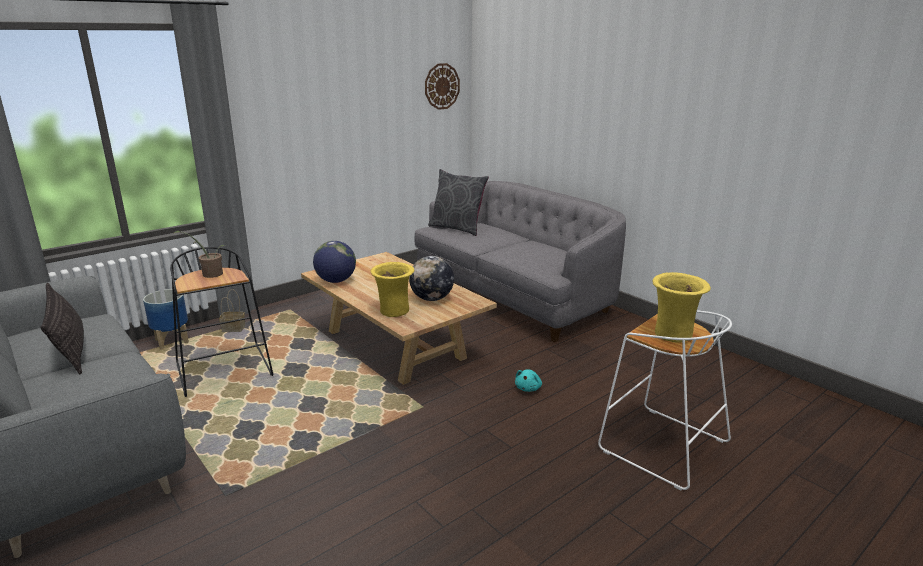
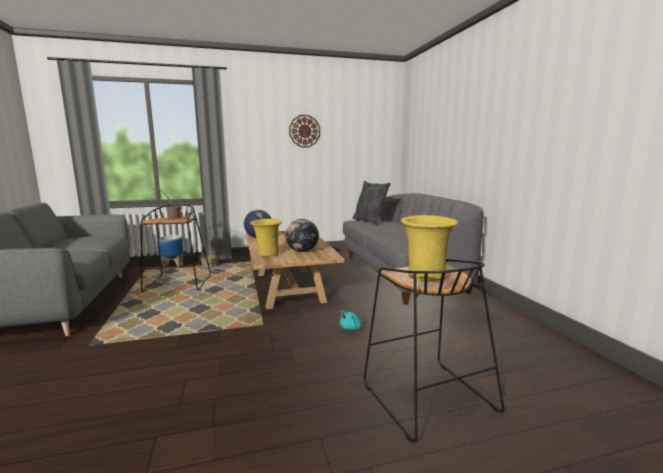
camera: 25 degrees right, 10 degrees down
(71, 349) = (75, 245): pillow -> none
(442, 86) = (378, 129): wall clock -> wall clock (304, 131)
(660, 446) = (426, 397): white stool -> black stool

